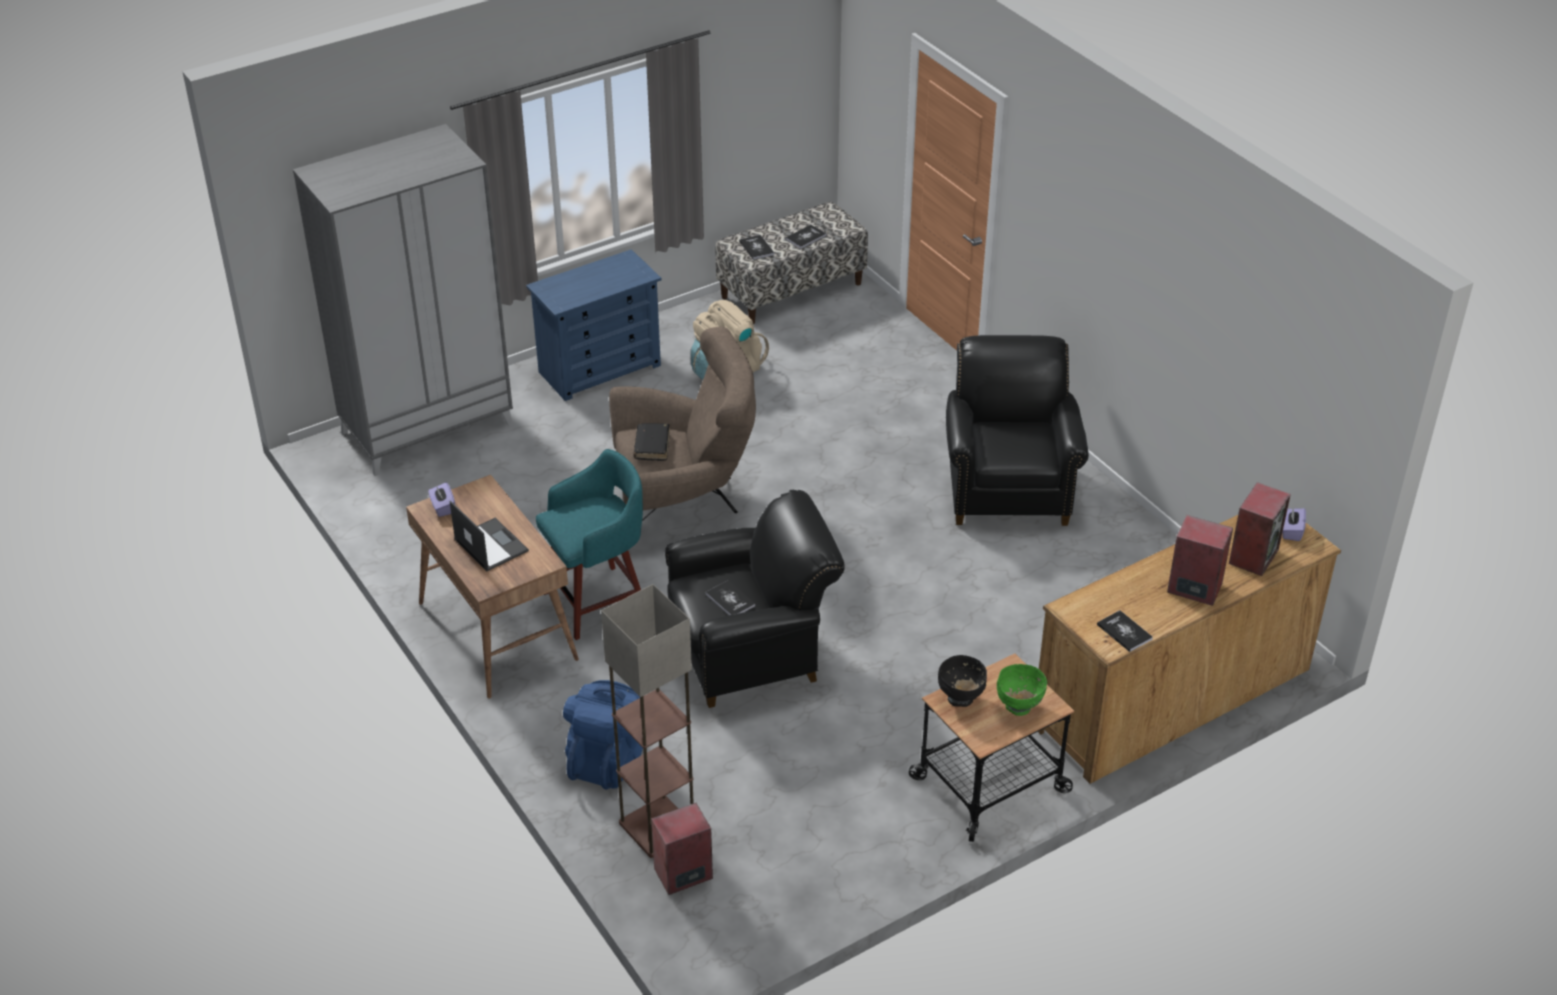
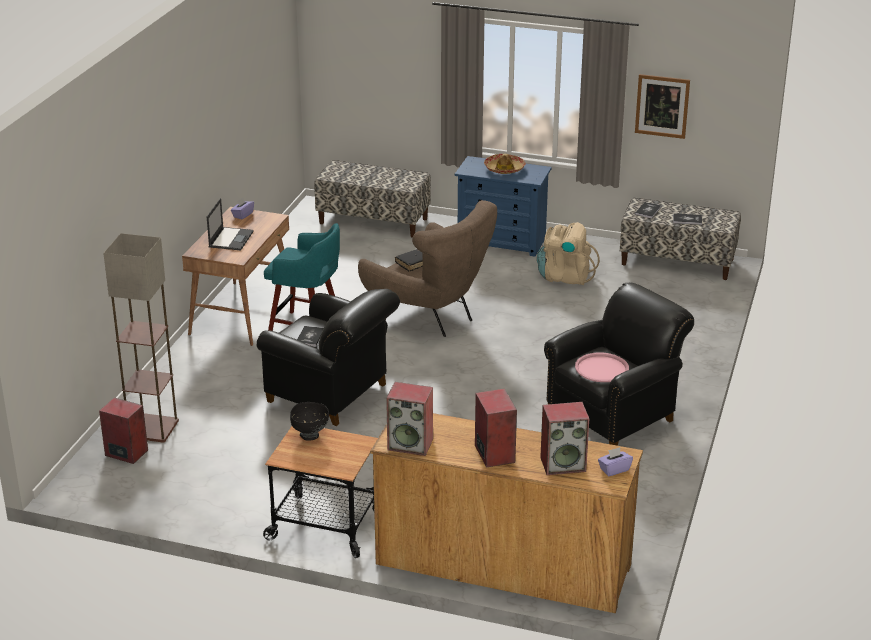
camera: 50 degrees right, 10 degrees down
(428, 427) = (373, 221): grey wardrobe -> bench
(593, 279) = (504, 169): none -> hat
(607, 760) = (186, 390): blue backpack -> none
(734, 118) = (662, 106): none -> picture
(1019, 707) = (329, 459): green bowl -> none
(1020, 445) = (602, 368): none -> pink tray
(1124, 632) = (411, 444): book -> speaker

